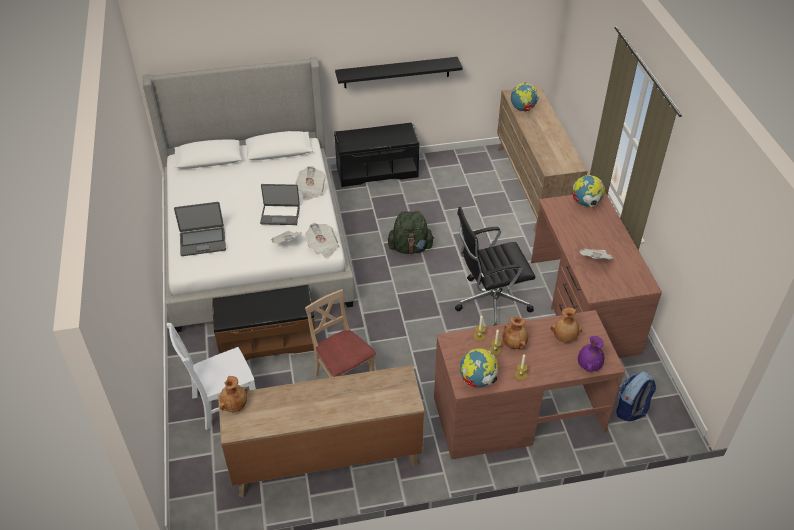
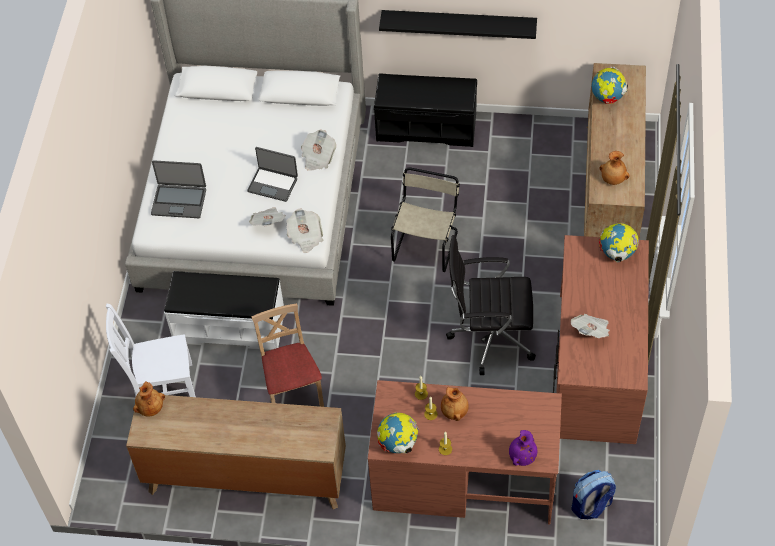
camera: 20 degrees right, 10 degrees up
(268, 341) = (229, 325): brown bench -> white bench
(410, 248) = (426, 244): green backpack -> beige chair
(564, 337) = (511, 418): brown vase -> brown vase (613, 179)

